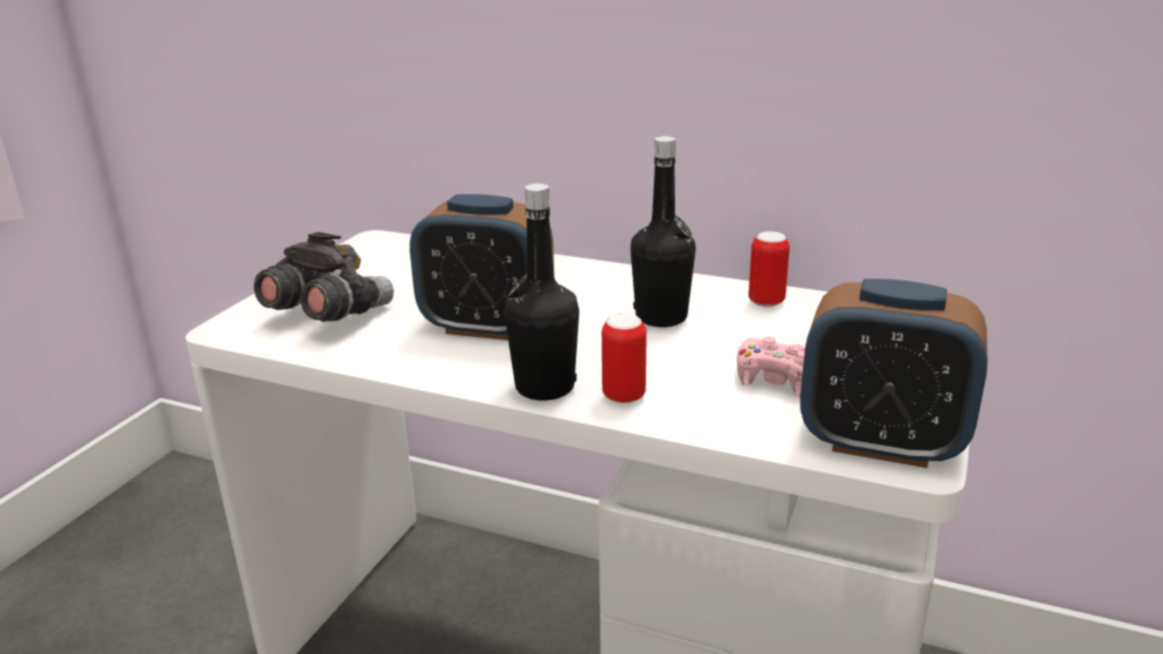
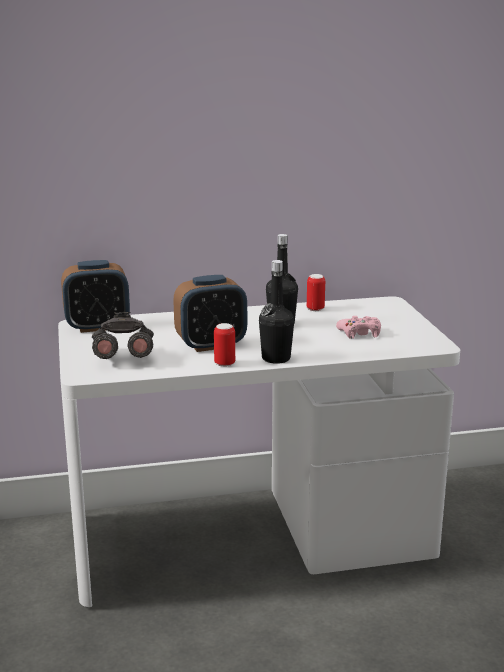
camera: 35 degrees left, 5 degrees down
(623, 396) = (312, 353): can -> can (224, 364)
(881, 443) = (421, 344): alarm clock -> alarm clock (97, 327)

